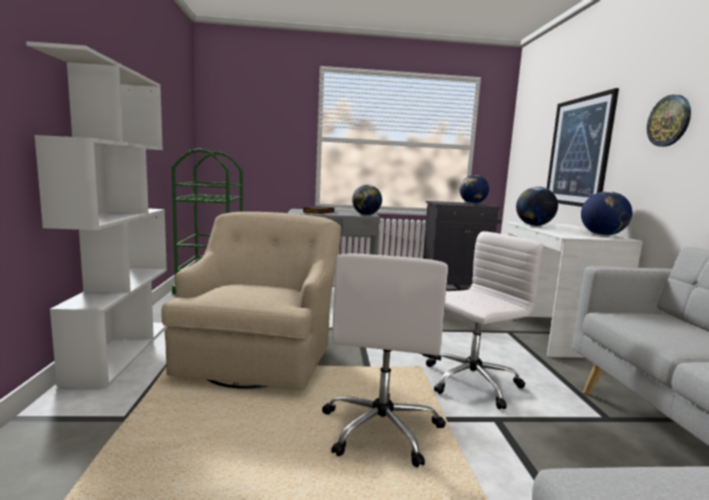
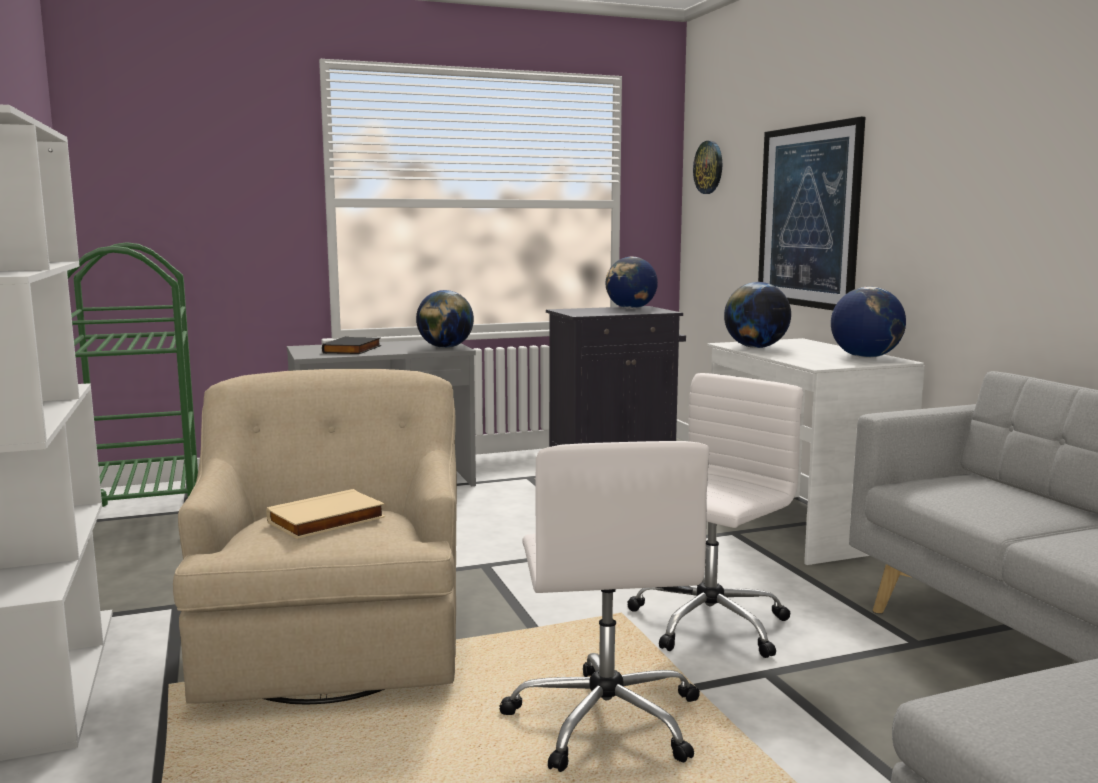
camera: 15 degrees left, 0 degrees up
(252, 289) = (327, 521): none -> beige book
(669, 121) = (946, 176): wall clock -> wall clock (709, 167)

